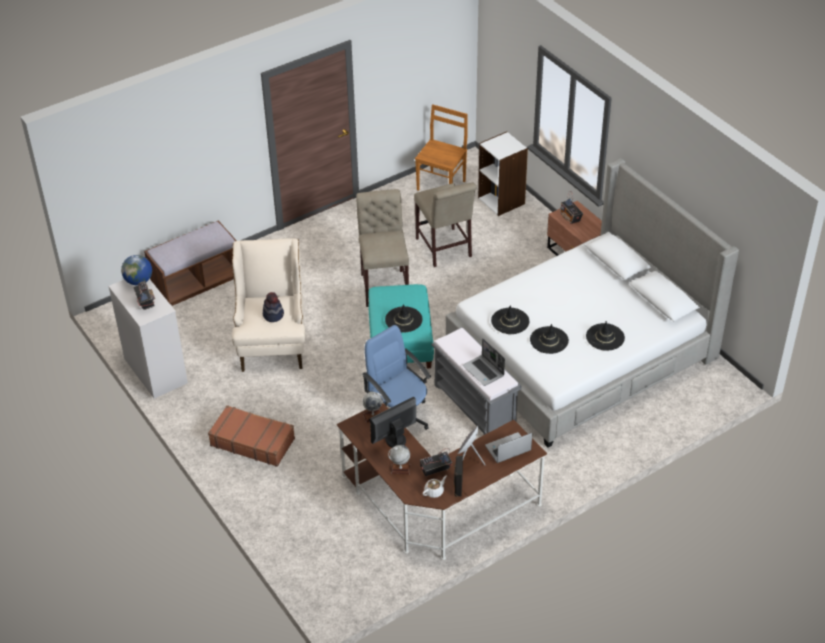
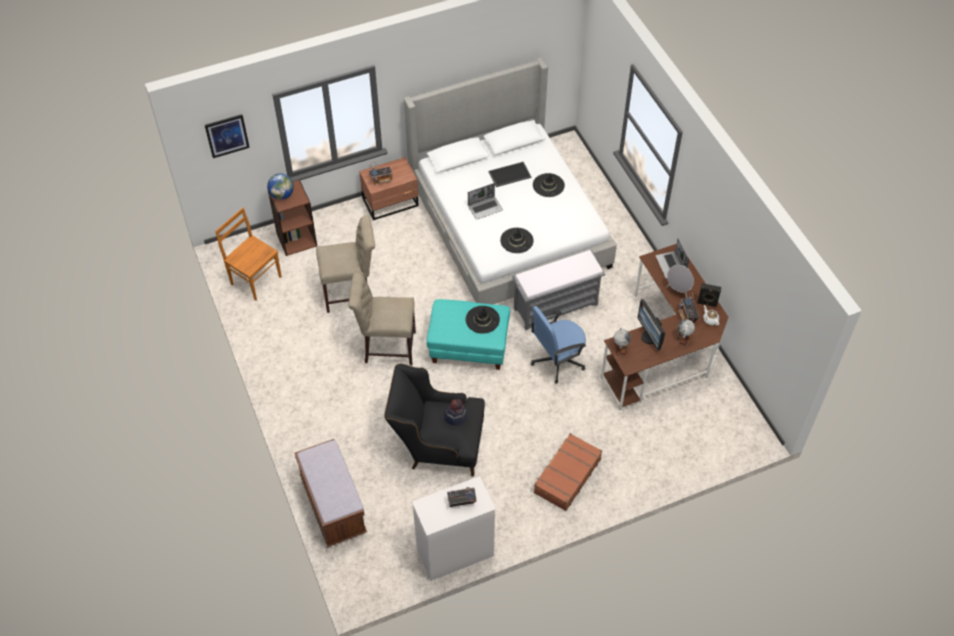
camera: 80 degrees left, 10 degrees up
(139, 281) = (426, 506): globe -> globe (282, 195)
(273, 340) = (438, 446): beige armchair -> black armchair
(484, 371) = (572, 268): laptop -> laptop (485, 208)
(502, 201) = (296, 239): white bookcase -> brown bookcase
(505, 52) = (227, 135): none -> picture
(549, 340) = (544, 220): black hat -> none
(608, 303) = (509, 175): none -> tray

